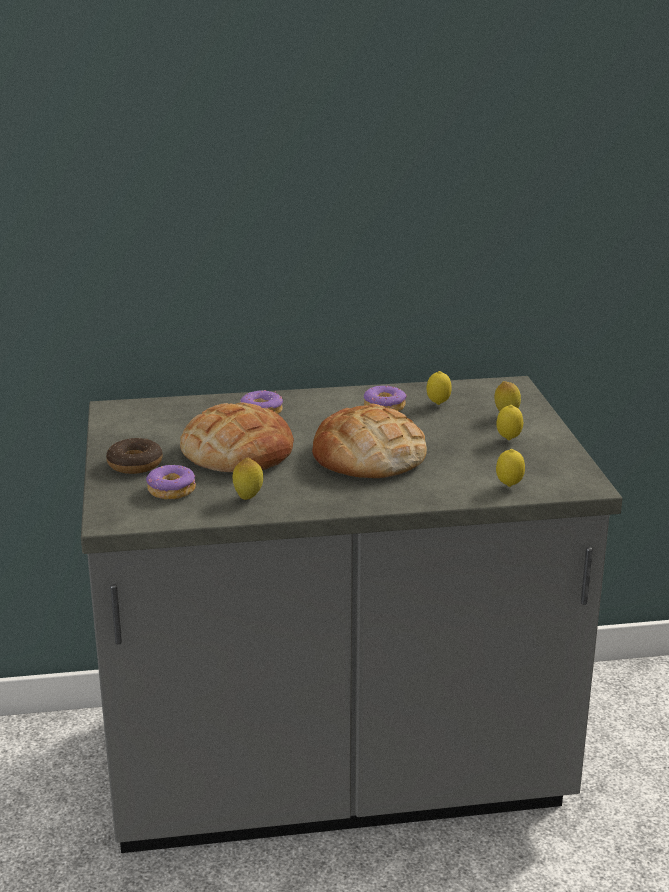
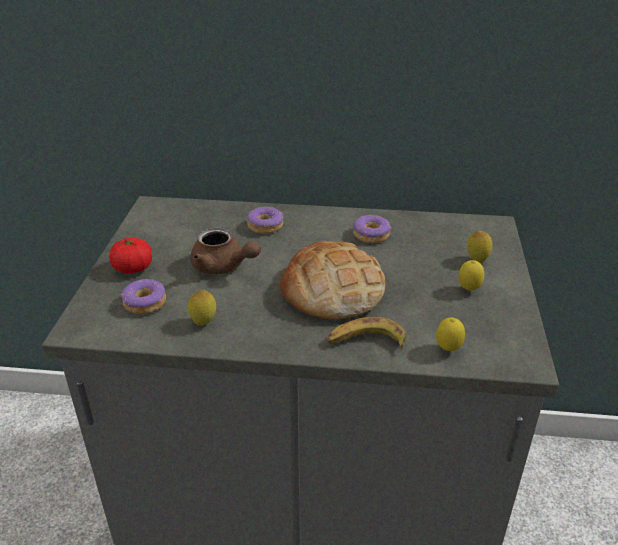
camera: 15 degrees right, 10 degrees up
(135, 464) = (133, 268): donut -> tomato
(238, 451) = (223, 267): bread -> brown teapot
(426, 490) = (366, 342): none -> banana
(438, 404) = (419, 238): lemon -> none

